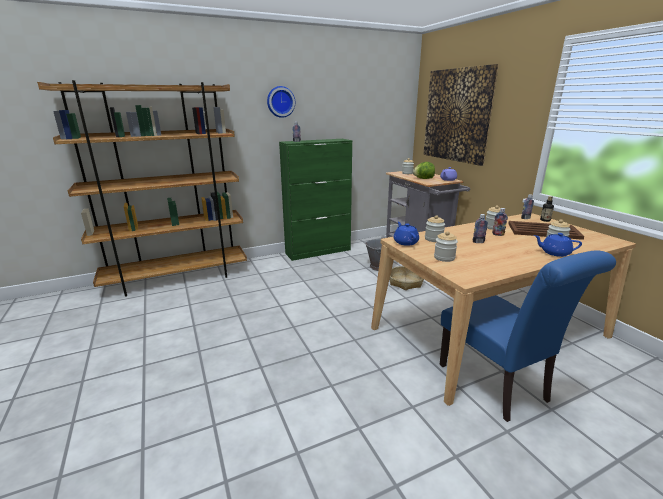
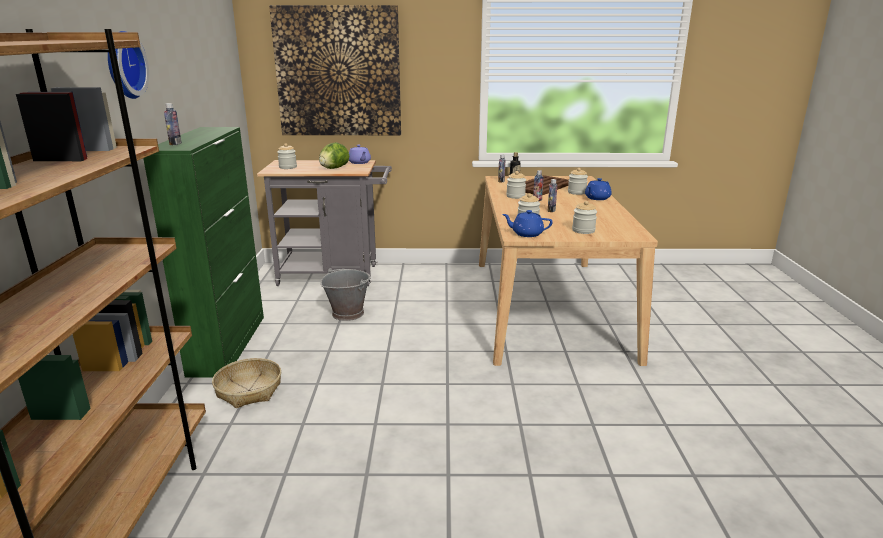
camera: 65 degrees left, 0 degrees up
(405, 282) = (410, 312): basket -> basket (249, 390)
(497, 386) = (628, 333): blue chair -> none

